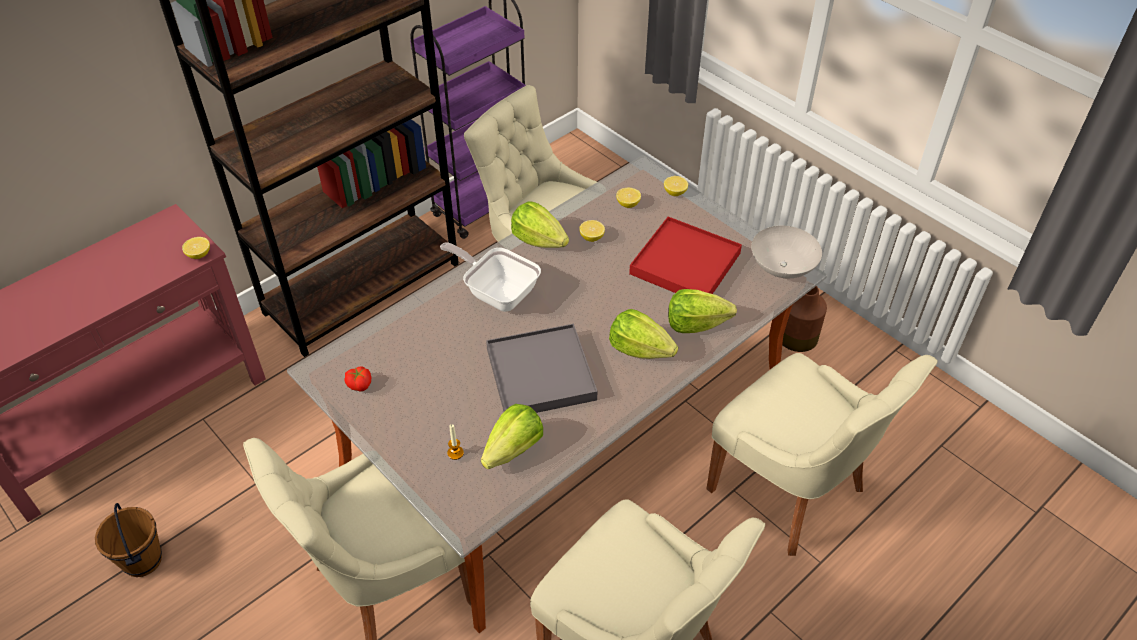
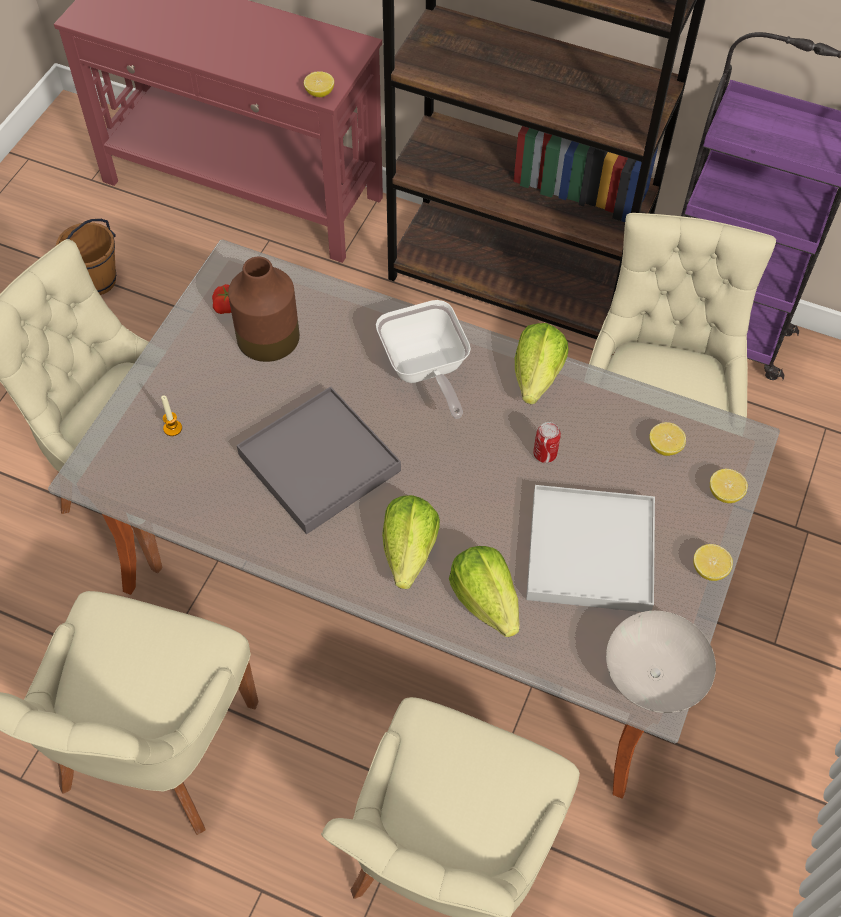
camera: 65 degrees right, 10 degrees up
(497, 292) = (425, 370): frying pan -> frying pan turned 150 degrees clockwise
(513, 449) = (199, 479): lettuce -> none
(591, 237) = (576, 429): lemon -> lemon (709, 569)
(601, 258) = (545, 454): none -> can
(685, 263) = (590, 551): red tray -> white tray
(797, 336) = (726, 794): brown vase -> brown vase (268, 335)

